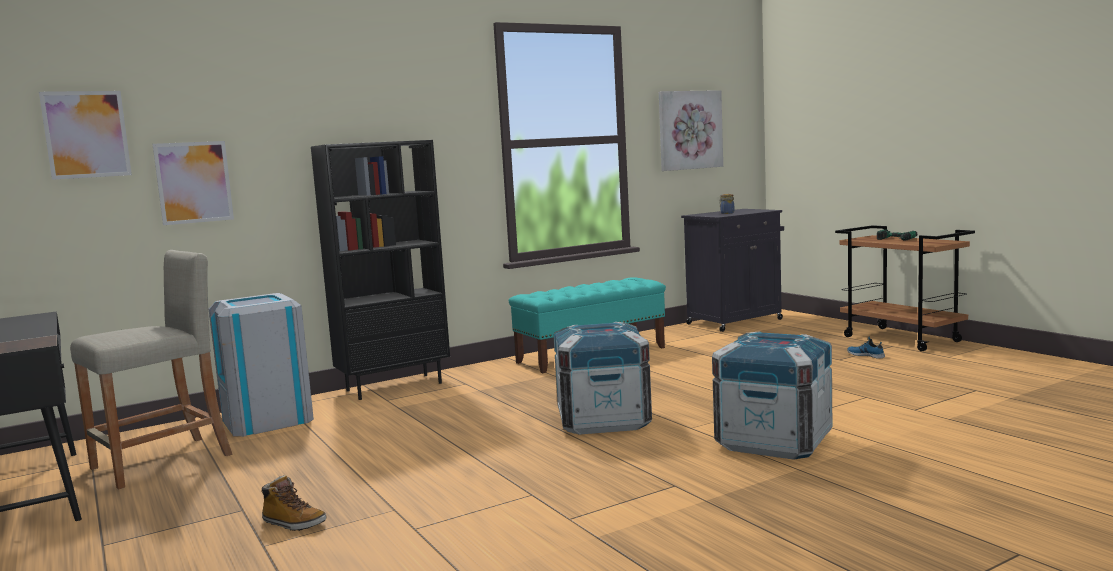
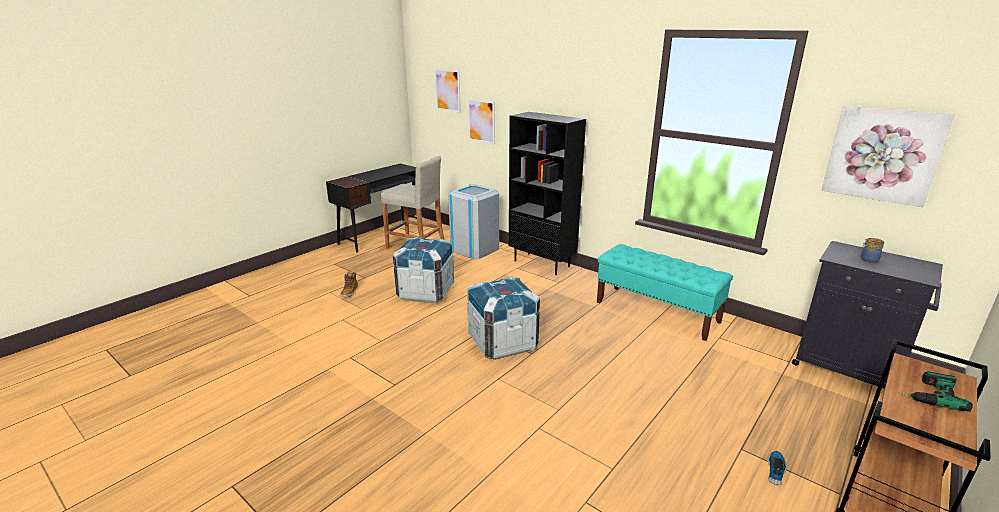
camera: 70 degrees right, 15 degrees up
(774, 442) = (477, 418): crate -> crate (426, 292)

